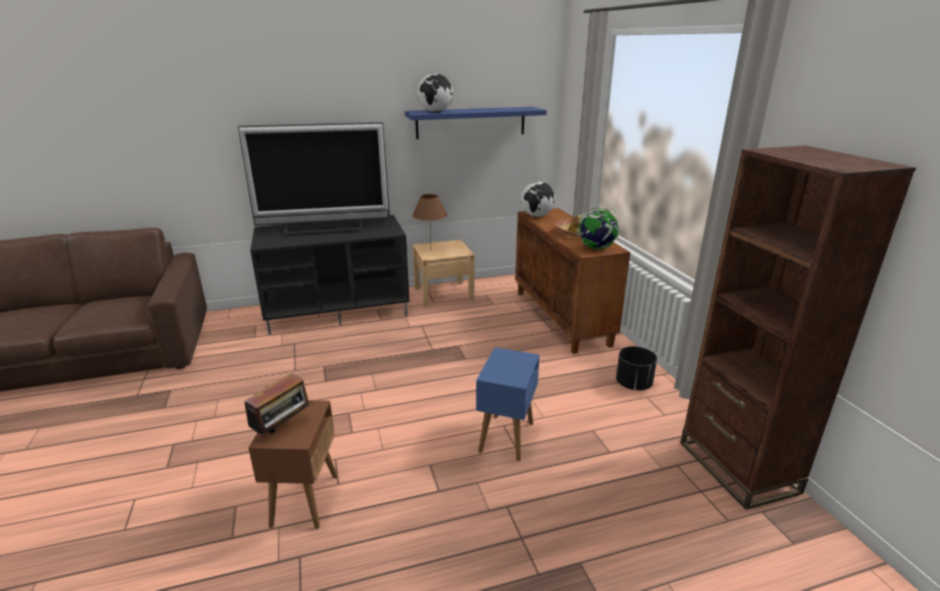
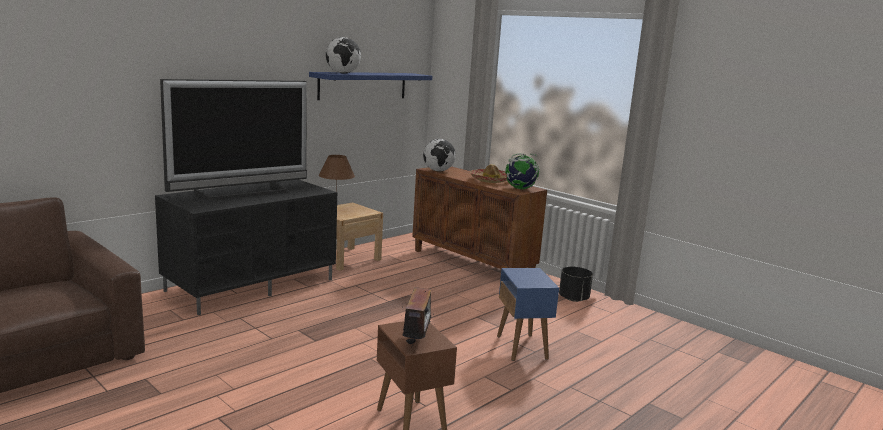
camera: 30 degrees left, 10 degrees down
(737, 467) = (683, 332): brown bookcase -> none

